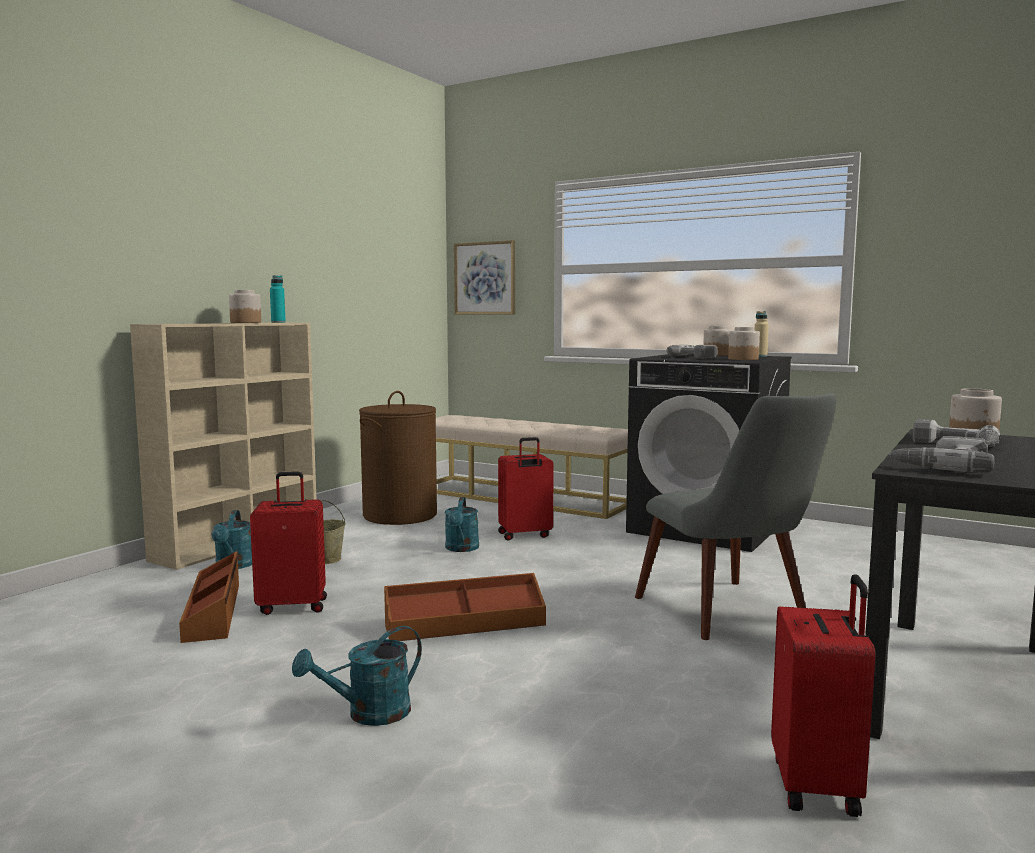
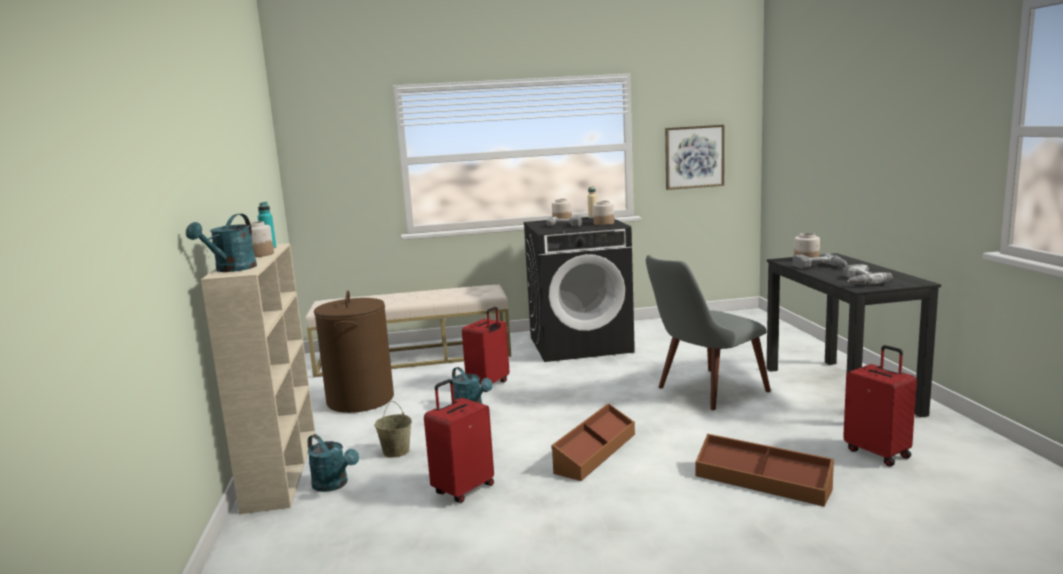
camera: 40 degrees left, 5 degrees up
(214, 611) = (416, 517): brown storage box -> brown storage box (762, 482)
(368, 714) = (669, 520): turquoise watering can -> turquoise watering can (231, 269)
(485, 278) = (326, 171): picture -> picture (694, 157)
(734, 616) = (702, 392): grey chair -> grey chair turned 120 degrees clockwise

